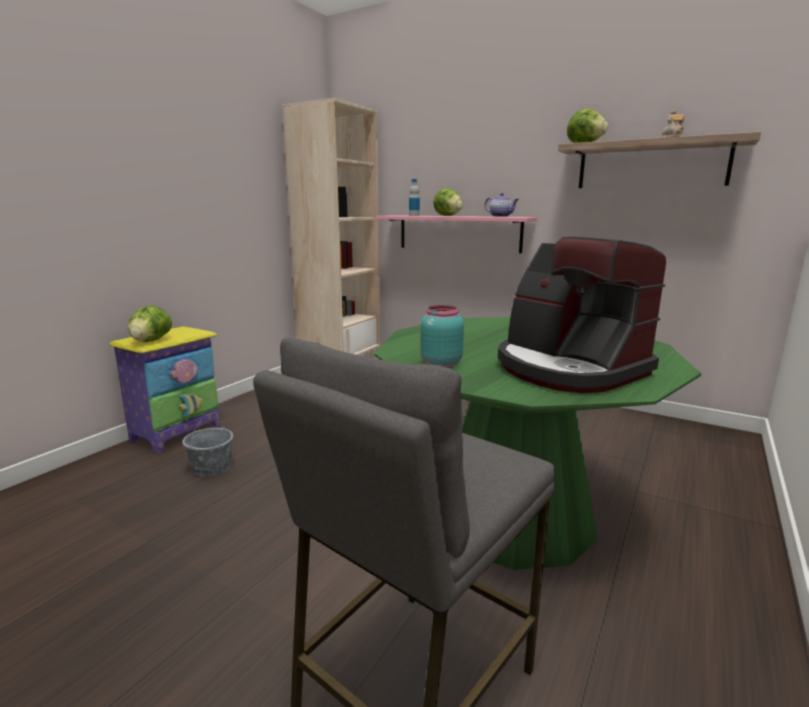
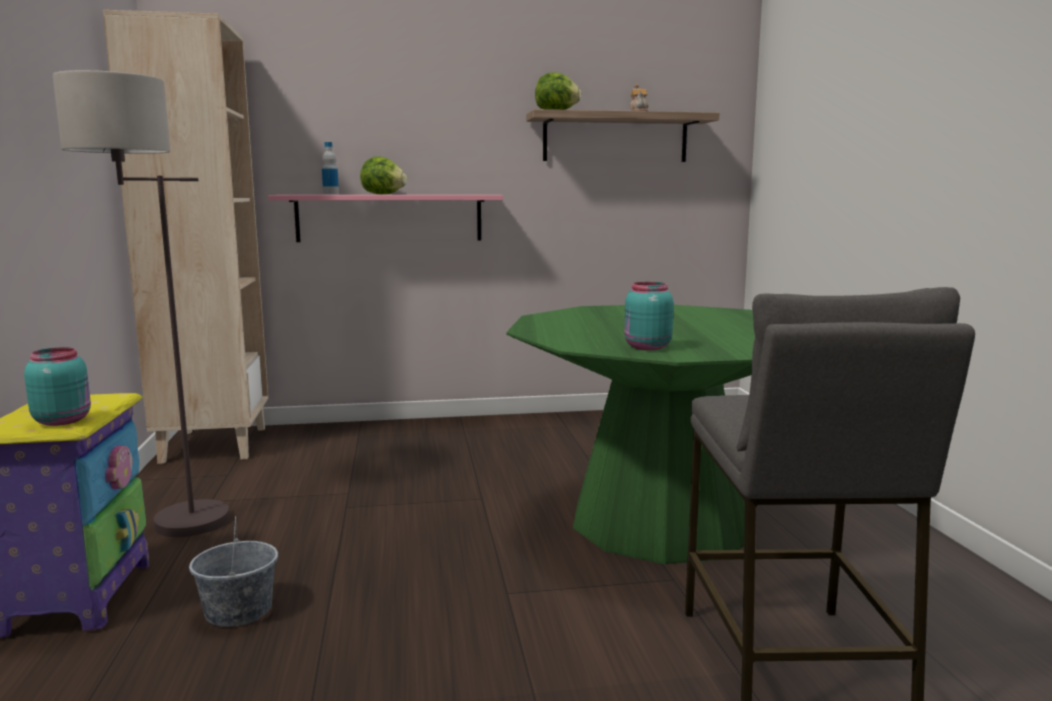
camera: 40 degrees left, 5 degrees down
(151, 341) = (63, 420): lettuce -> turquoise jar
(256, 409) = (169, 526): none -> grey floor lamp
(501, 216) = (459, 194): teapot -> none
(568, 369) = (742, 333): coffee machine -> none

